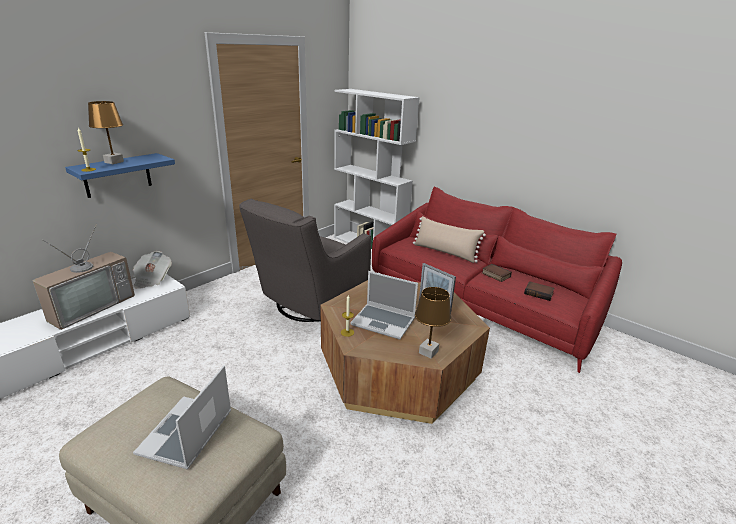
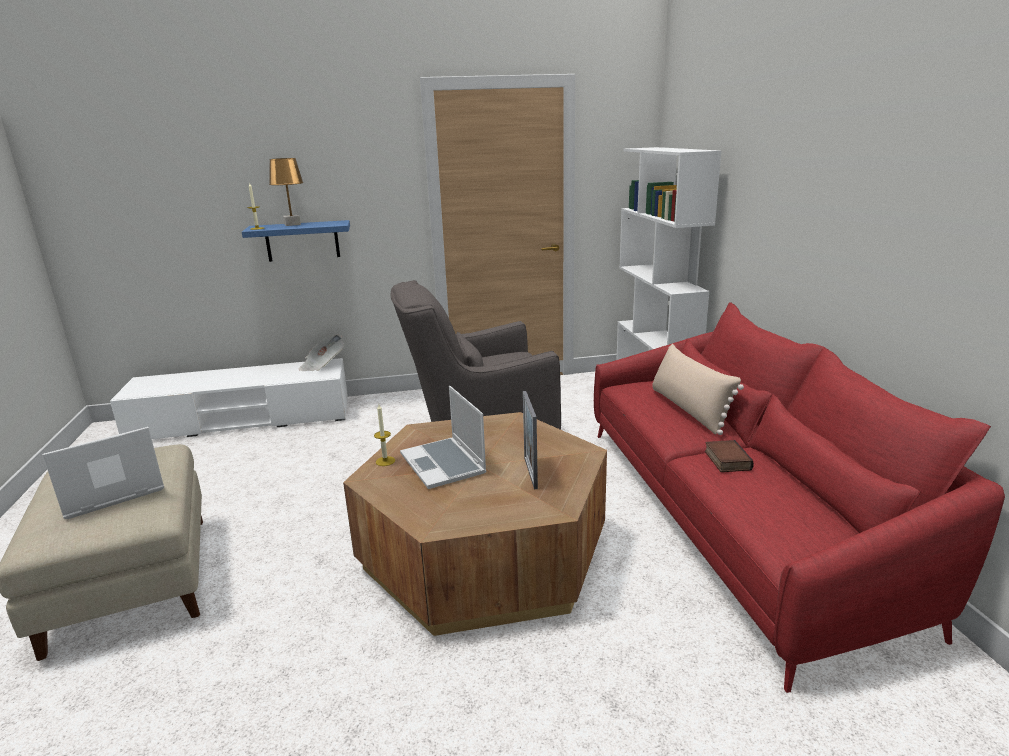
camera: 40 degrees right, 5 degrees down
(90, 306) = (246, 376): television -> none
(428, 352) = (438, 516): brown table lamp -> none
(539, 293) = (768, 508): book -> none

